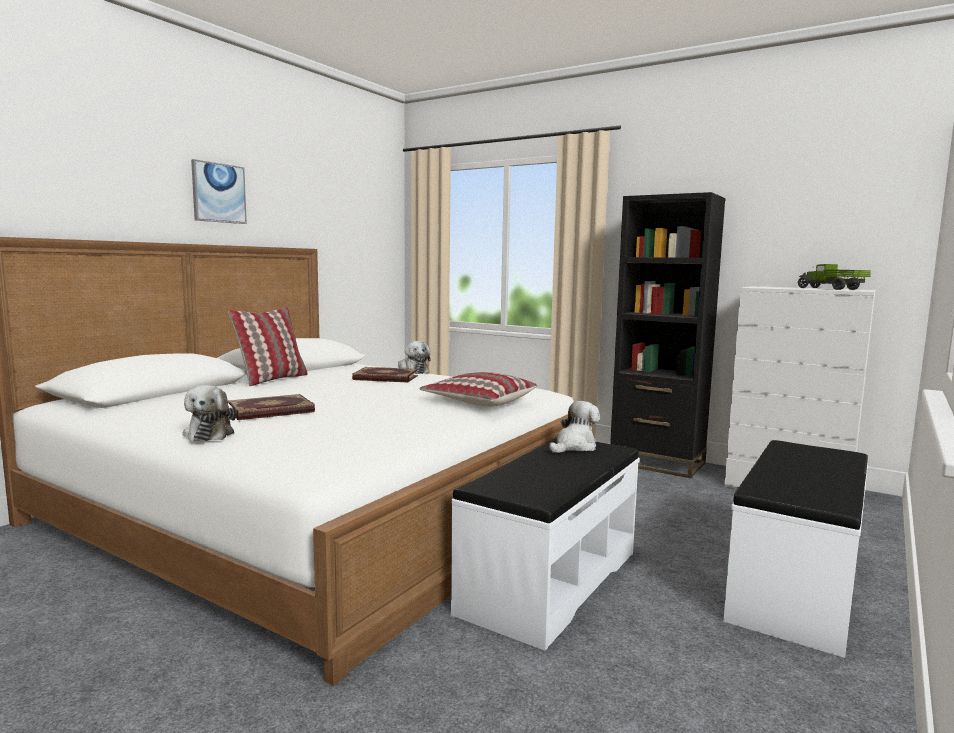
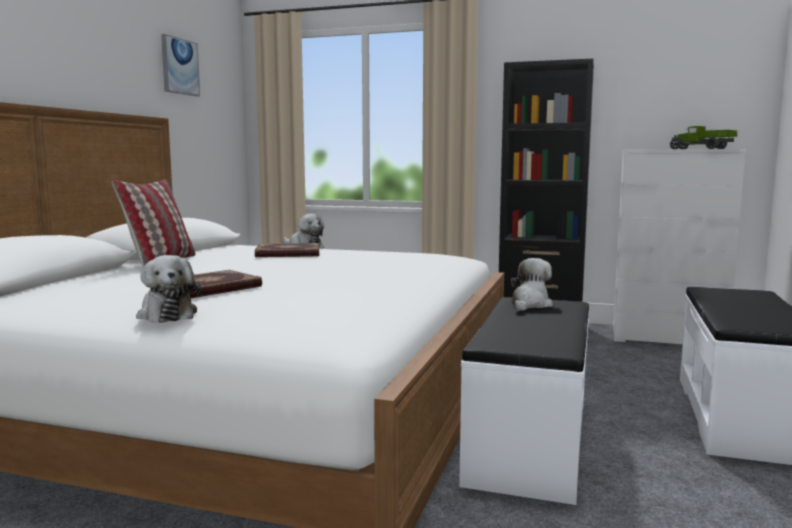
camera: 15 degrees left, 0 degrees up
(218, 193) = (63, 47): picture -> picture (179, 66)
(478, 401) = (415, 268): pillow -> none

